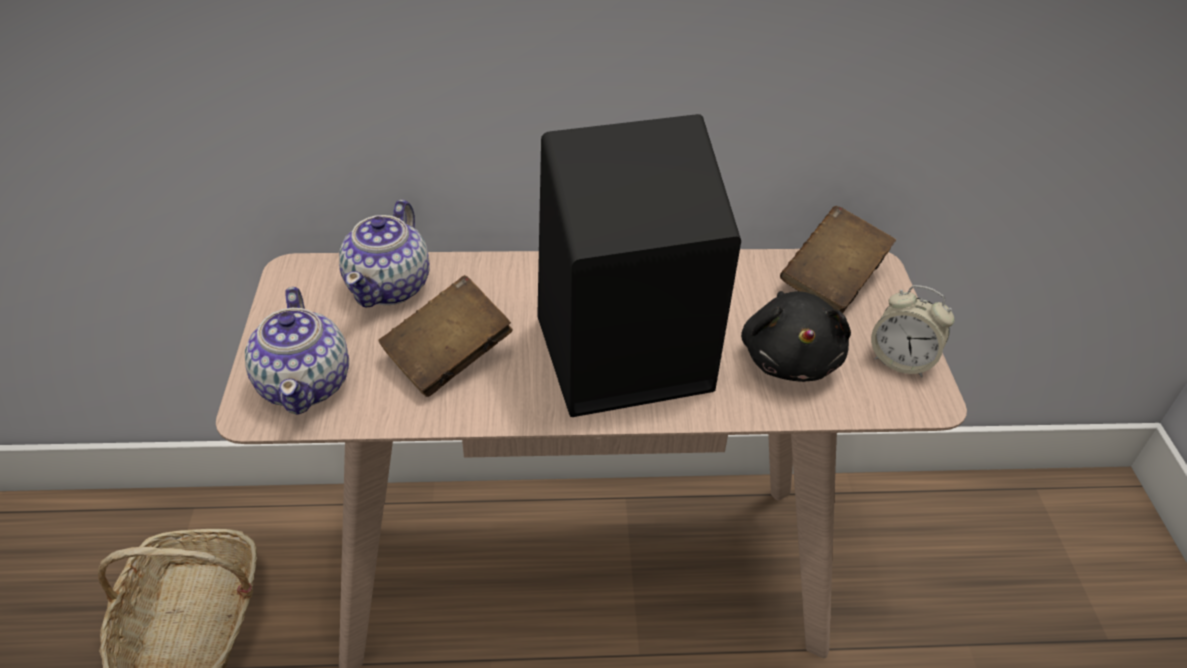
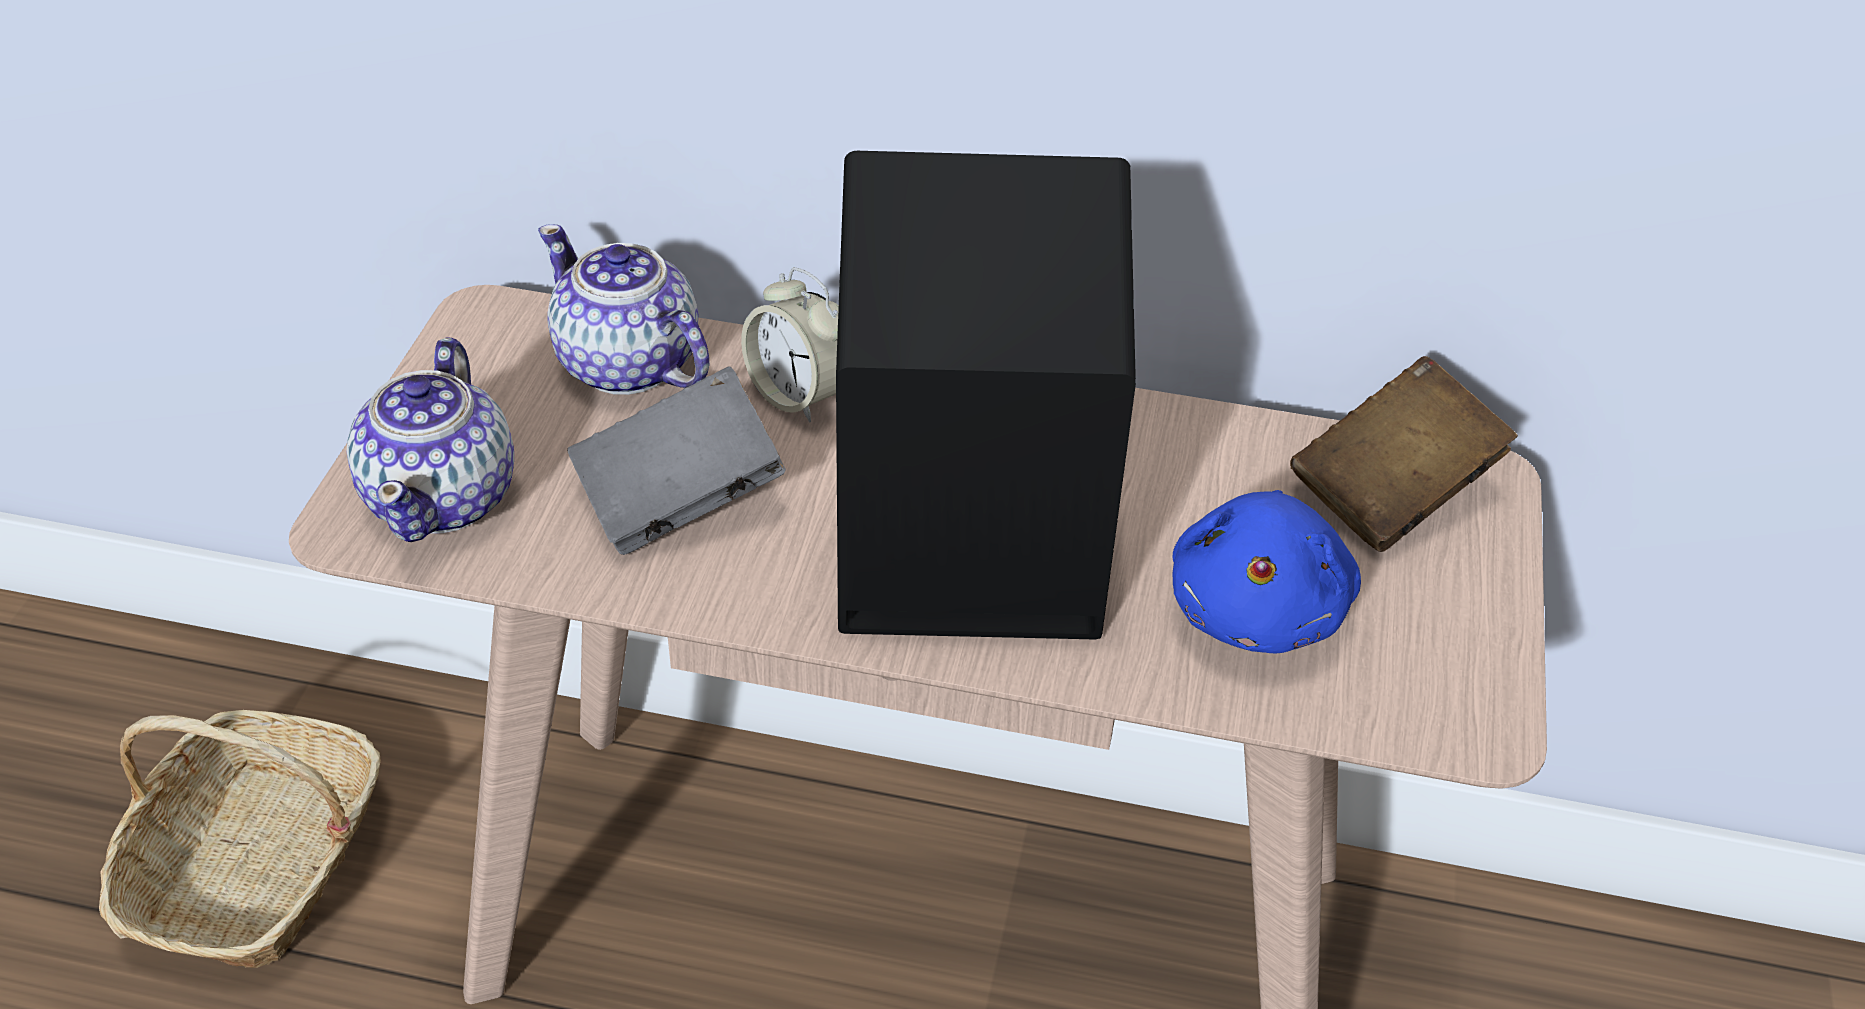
camera: 15 degrees right, 0 degrees up
(390, 286) = (628, 365): teapot -> teapot turned 105 degrees clockwise
(448, 357) = (679, 497): brown book -> grey book
(790, 357) = (1258, 608): black plush toy -> blue plush toy
(901, 360) = (1459, 652): alarm clock -> alarm clock (799, 395)

